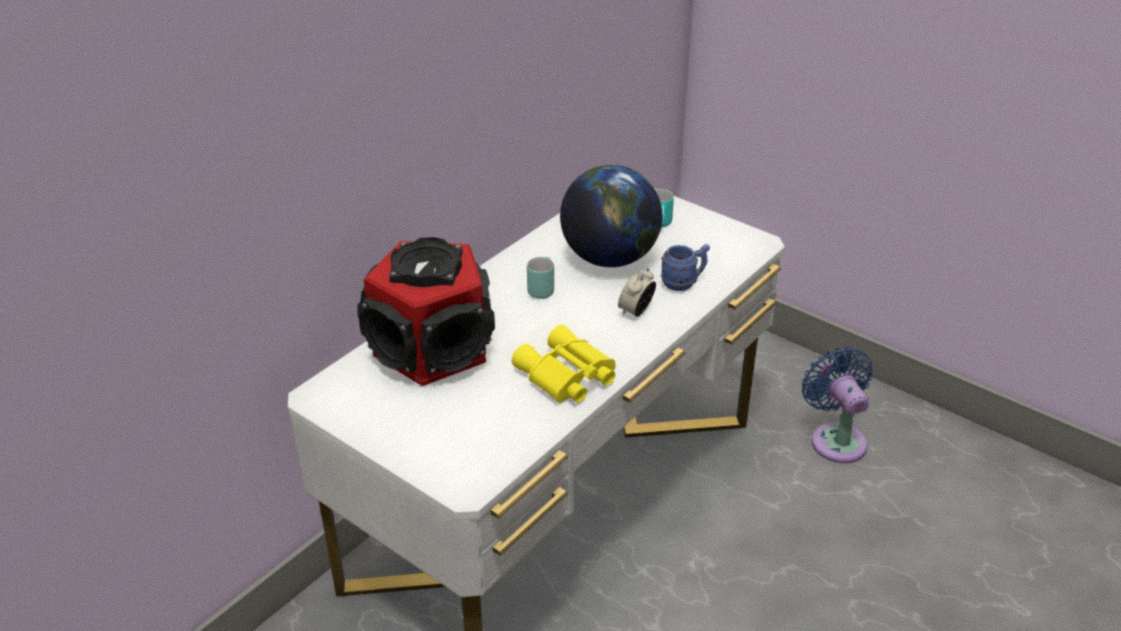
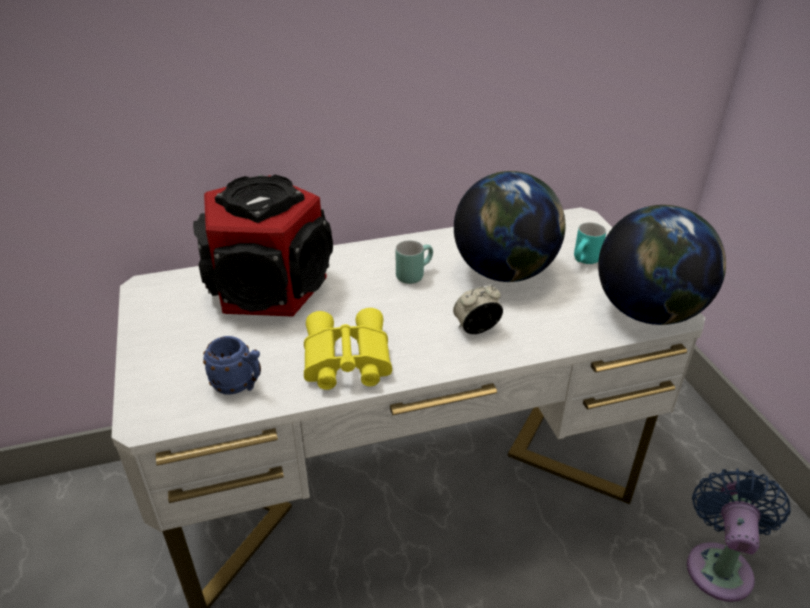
camera: 35 degrees right, 0 degrees up
(683, 283) = (552, 322): blue mug -> blue mug (239, 385)
(740, 248) = (648, 311): none -> globe

